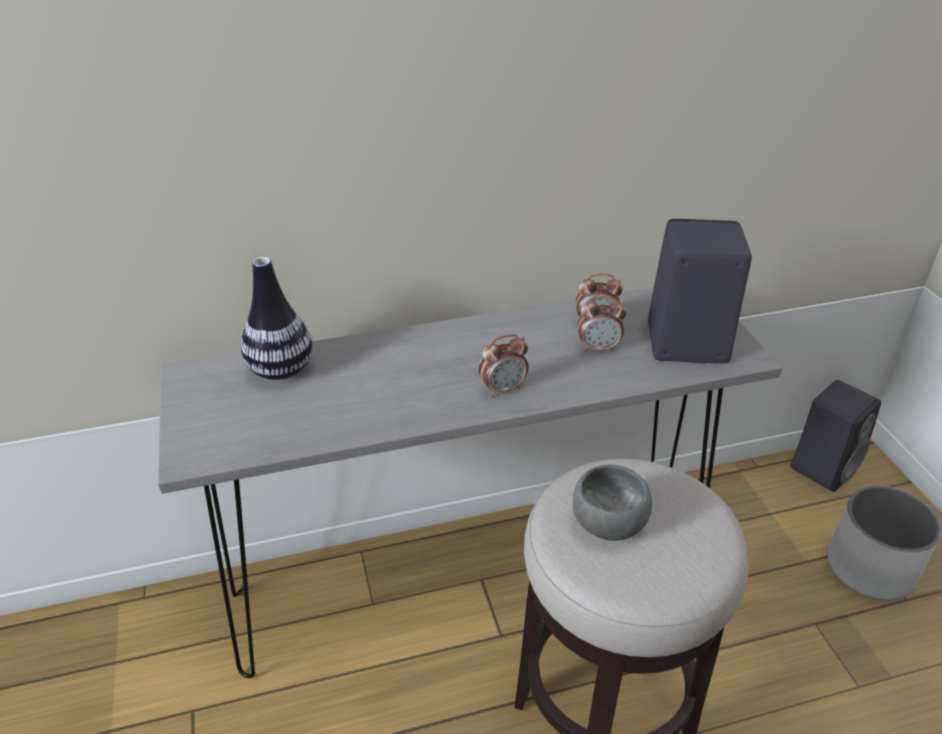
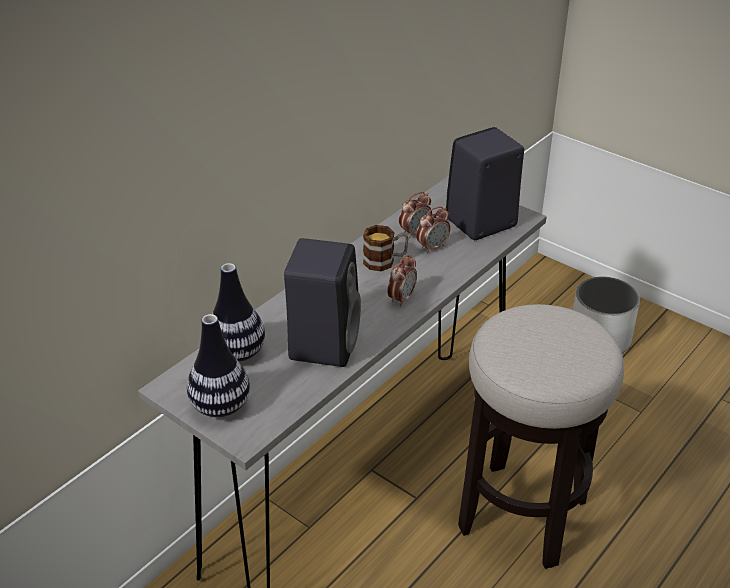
camera: 35 degrees left, 0 degrees up
(205, 415) = (221, 406): none -> vase
(529, 342) = (385, 261): none -> mug
(607, 522) = (532, 350): grey bowl -> none
(824, 466) = (528, 285): black speaker -> black speaker (324, 342)

